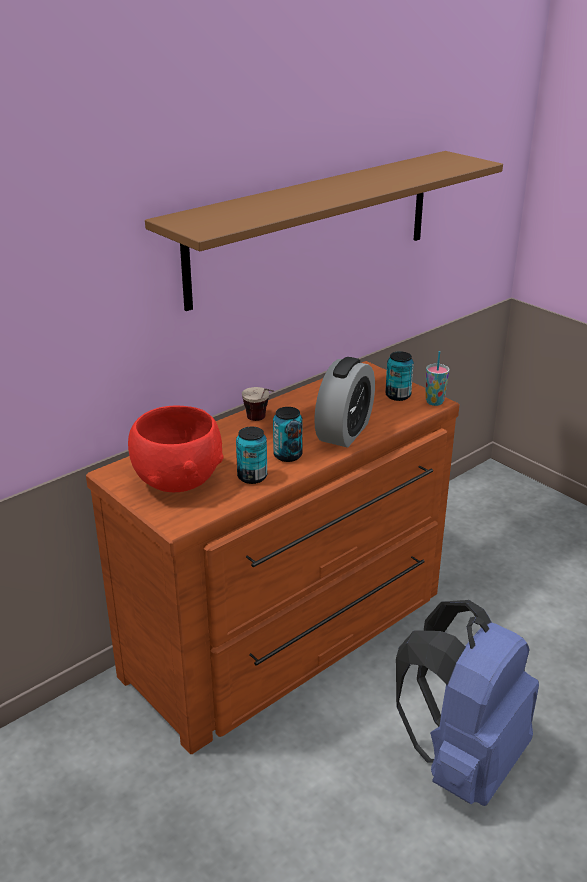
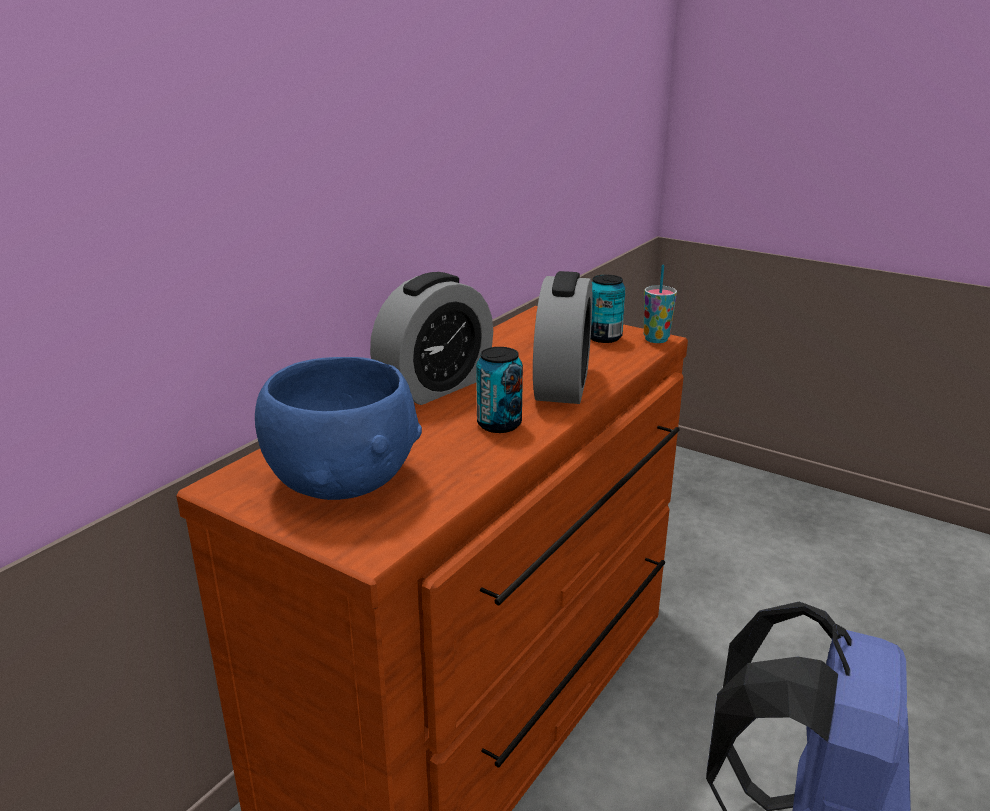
camera: 15 degrees left, 5 degrees down
(179, 480) = (344, 480): red bowl -> blue bowl
(252, 477) = (461, 460): can -> none
(261, 421) = (435, 386): cup -> alarm clock
(313, 226) = (470, 104): brown shelf -> none

